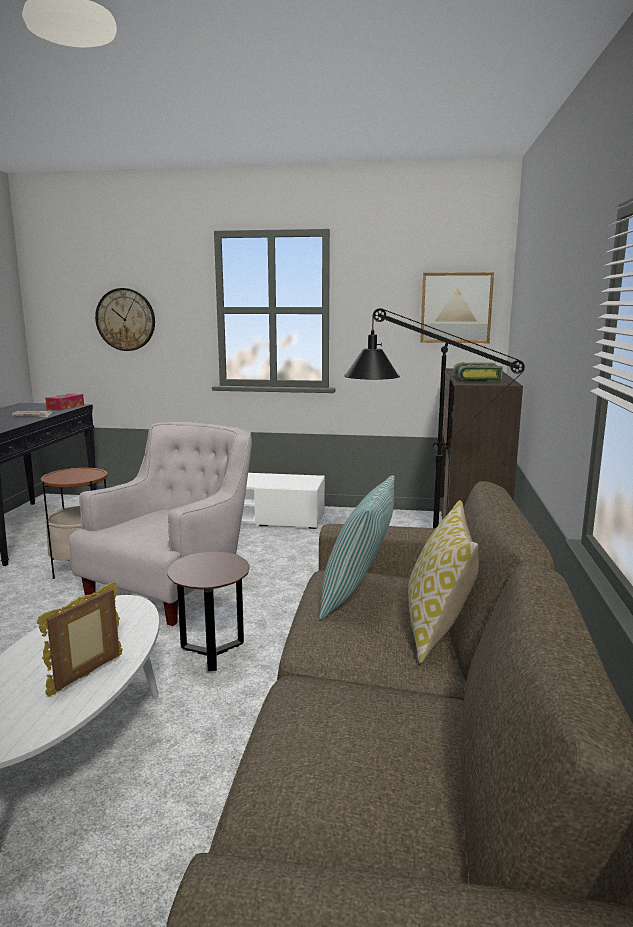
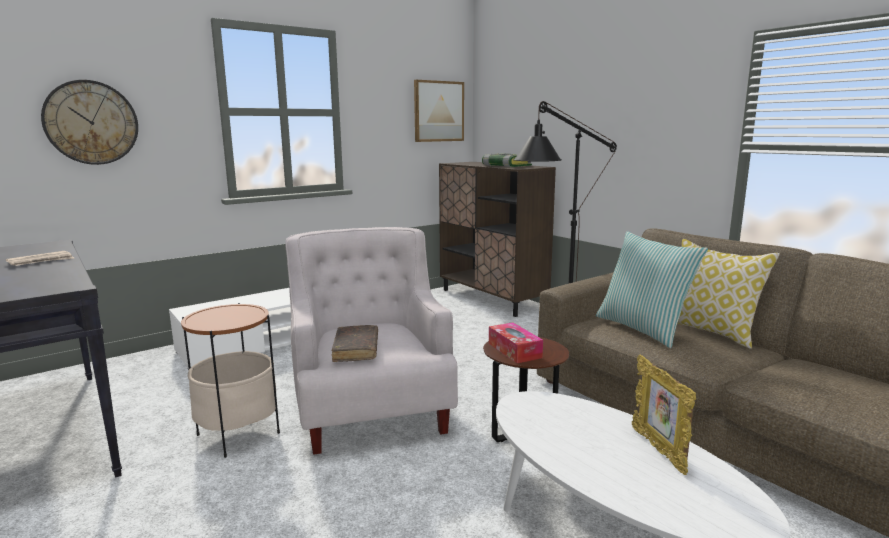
camera: 45 degrees left, 0 degrees up
(65, 407) = (46, 247): tissue box -> tissue box (514, 350)
(128, 526) = (356, 350): none -> brown book

